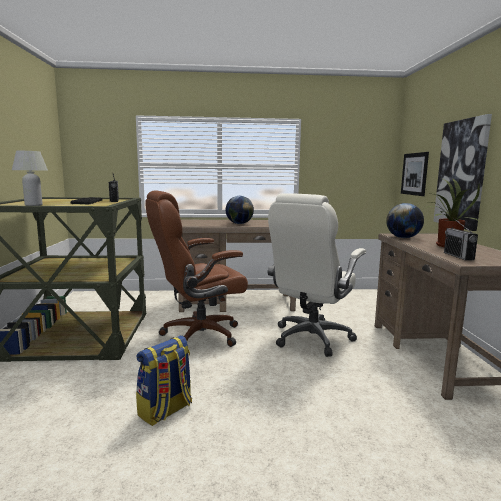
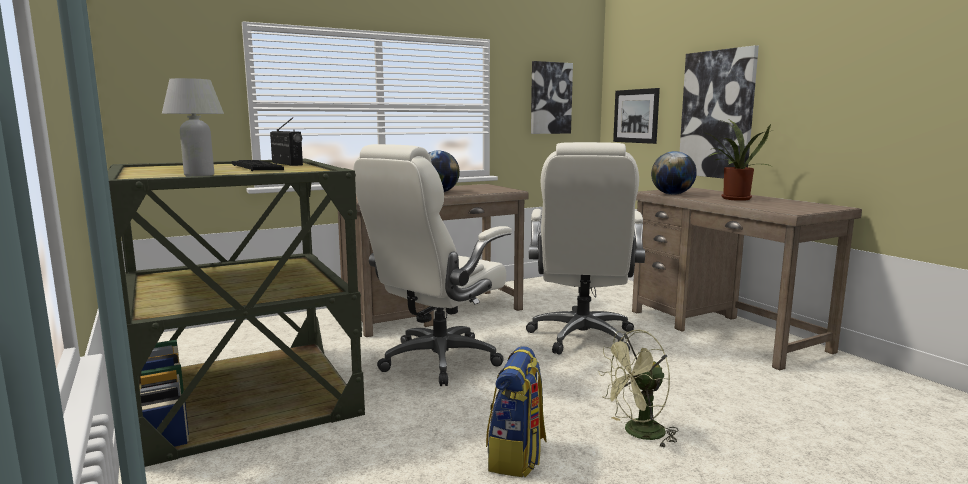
camera: 25 degrees left, 0 degrees up
(199, 335) = (437, 361): brown office chair -> white office chair
(263, 418) = (638, 433): none -> green fan
(350, 160) = (550, 98): none -> picture
(458, 256) = (771, 207): radio -> none

